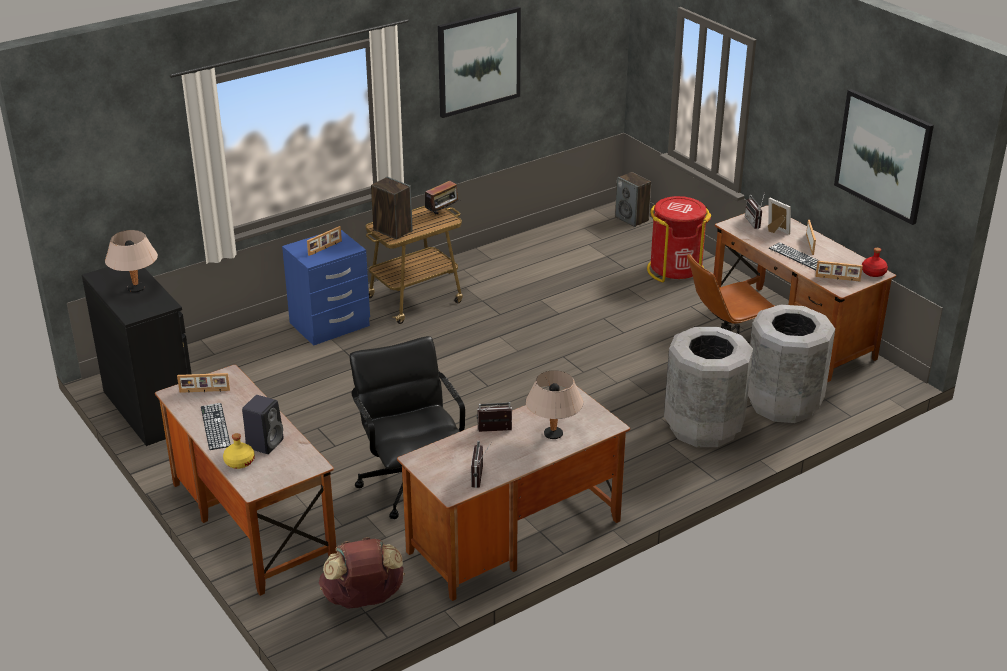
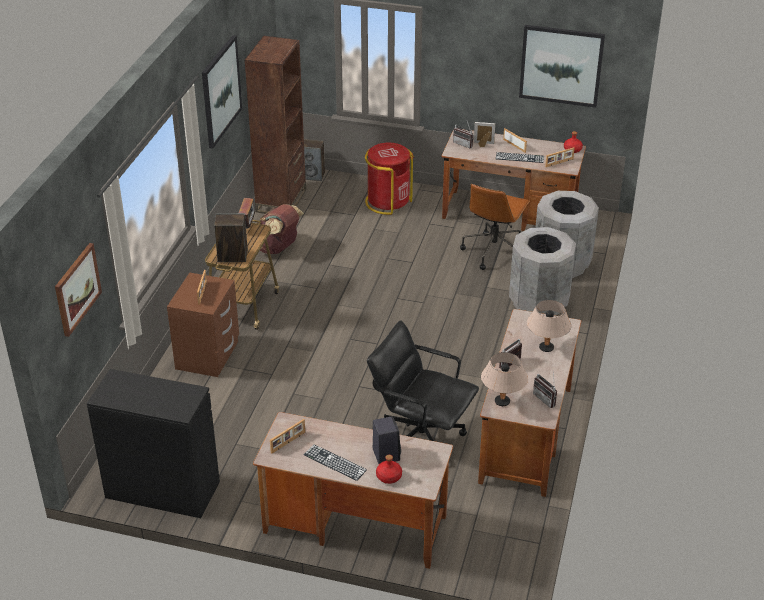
camera: 40 degrees left, 5 degrees up
(131, 165) = (77, 289): none -> picture
(136, 288) = (151, 391): beige table lamp -> beige table lamp (502, 401)
(239, 462) = (388, 476): yellow bottle -> red bottle
(330, 325) = (208, 355): blue nightstand -> brown nightstand
(363, 600) = (494, 530): brown backpack -> brown backpack (278, 248)
(572, 229) = (281, 201): none -> brown bookcase

